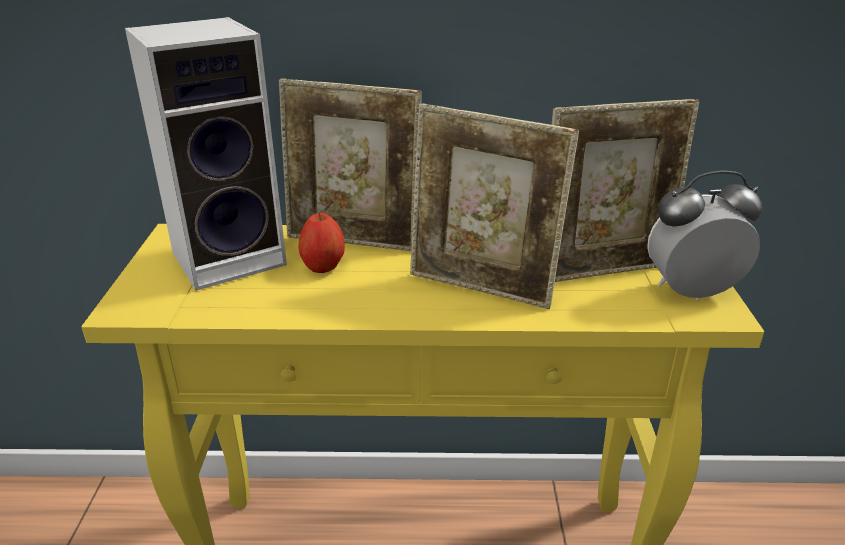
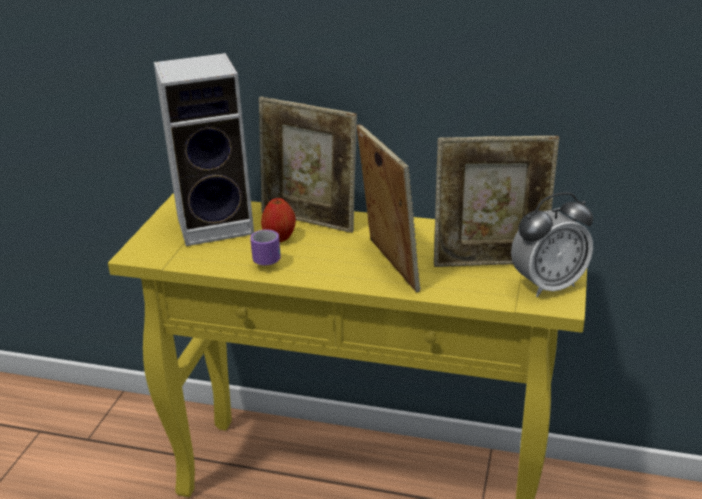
camera: 15 degrees right, 0 degrees up
(308, 296) = (261, 258): none -> mug
(482, 288) = (388, 265): picture frame -> picture frame turned 150 degrees counterclockwise
(691, 292) = (548, 285): alarm clock -> alarm clock turned 150 degrees clockwise

